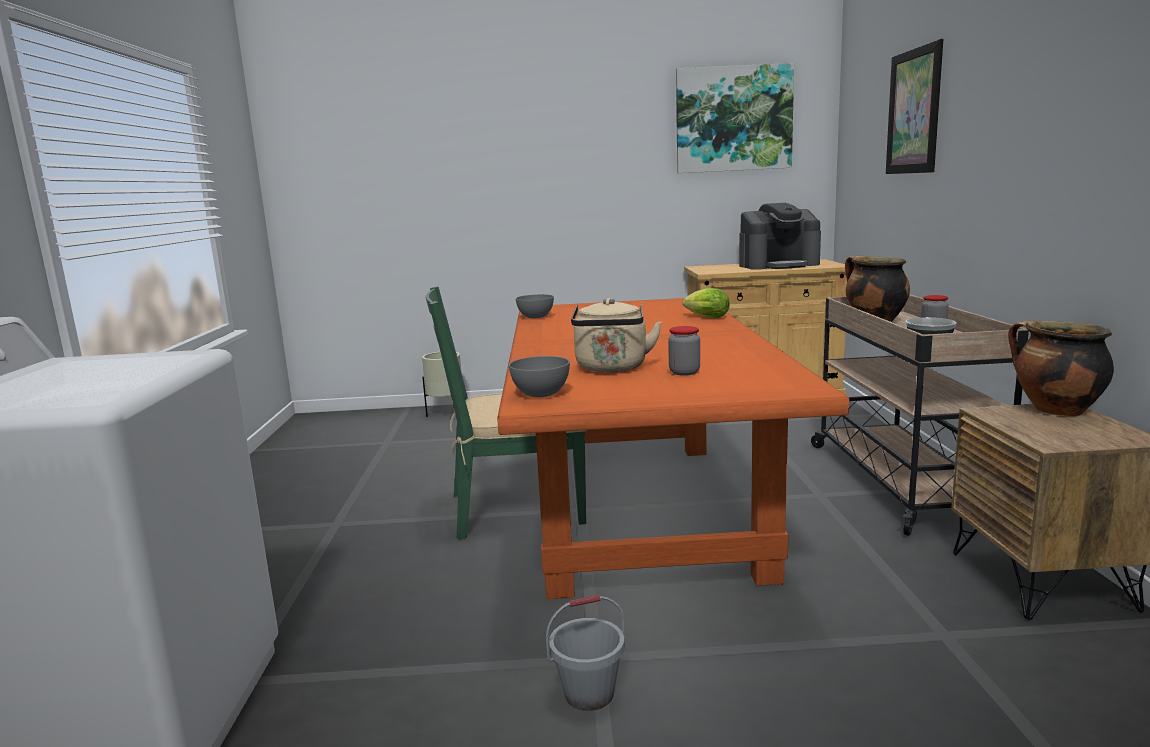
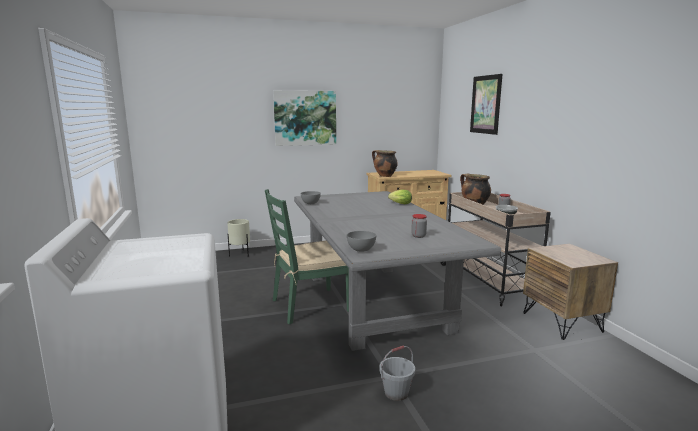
camera: 15 degrees left, 0 degrees up
(612, 368) = (381, 234): beige kettle -> none
(641, 509) = (375, 302): orange dining table -> grey dining table
(733, 119) = (391, 98): picture -> picture (305, 118)
(778, 265) = (414, 173): coffee machine -> none
(1055, 410) = (565, 248): cooking pot -> cooking pot (384, 176)

